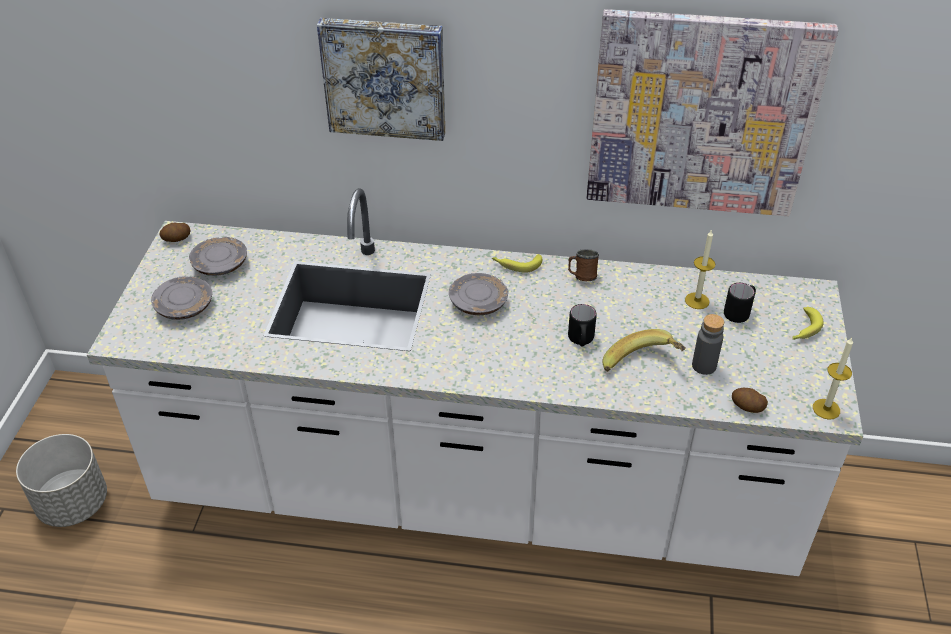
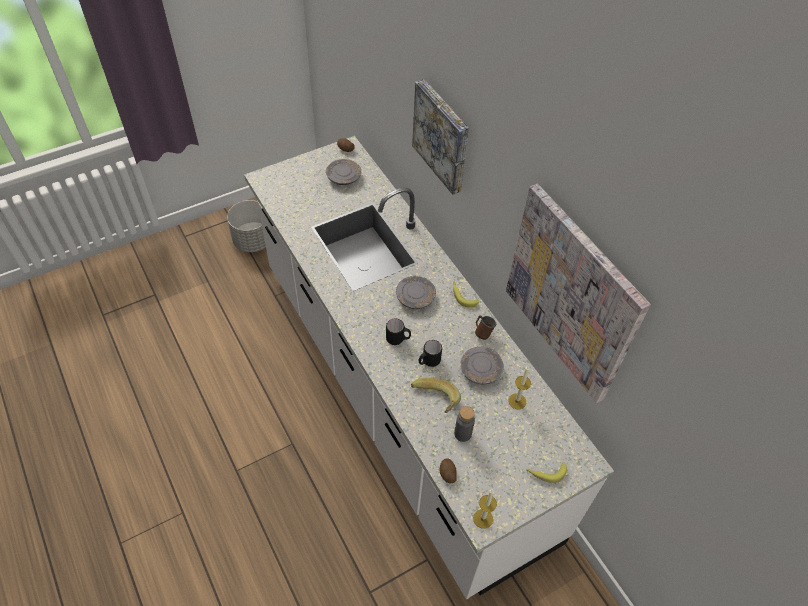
camera: 50 degrees right, 10 degrees up
(184, 306) = (303, 185): grey plate -> grey plate (481, 370)
(739, 313) = (527, 429): black mug -> black mug (398, 339)

